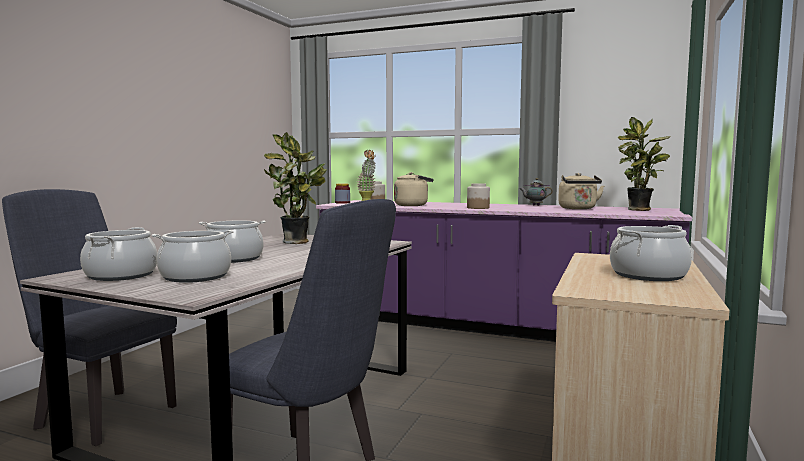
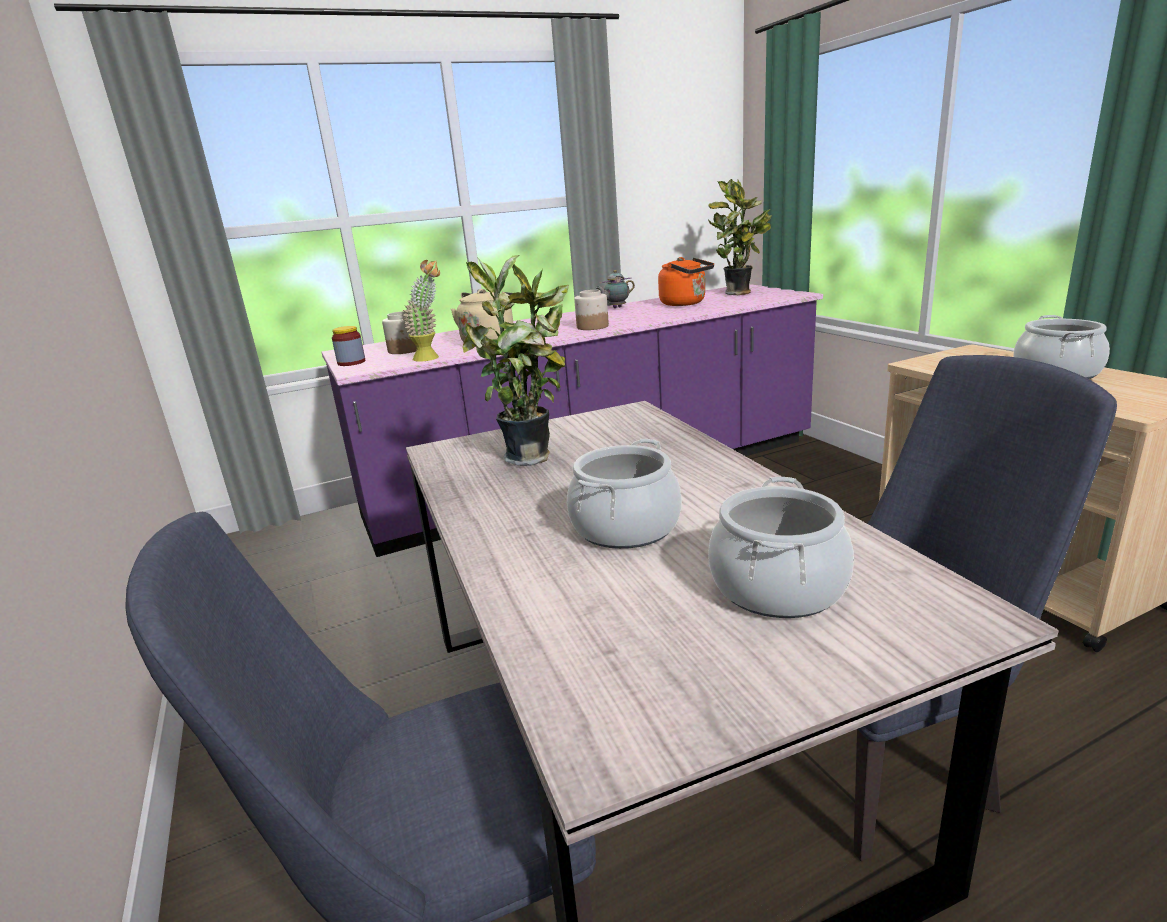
camera: 45 degrees left, 15 degrees up
(120, 275) = (675, 661): cooking pot -> none
(578, 208) = (685, 303): beige kettle -> orange kettle

